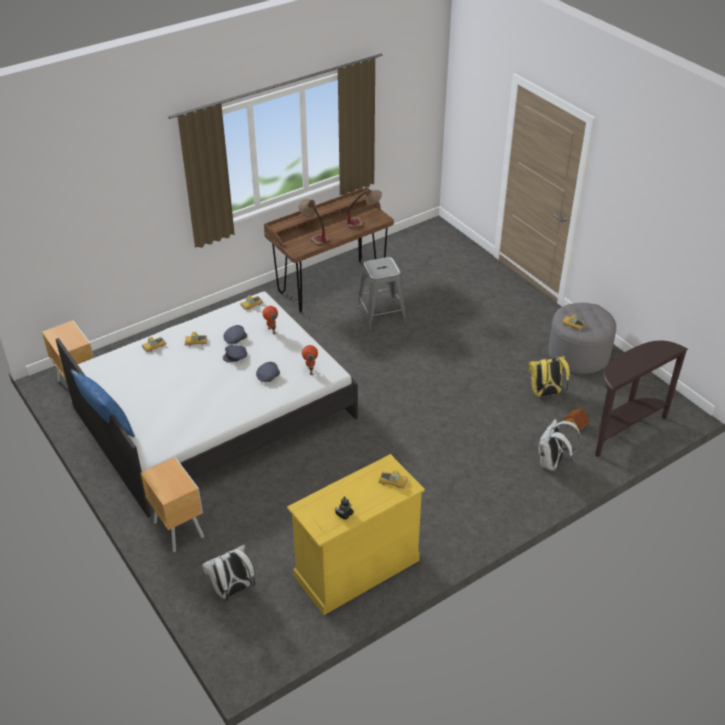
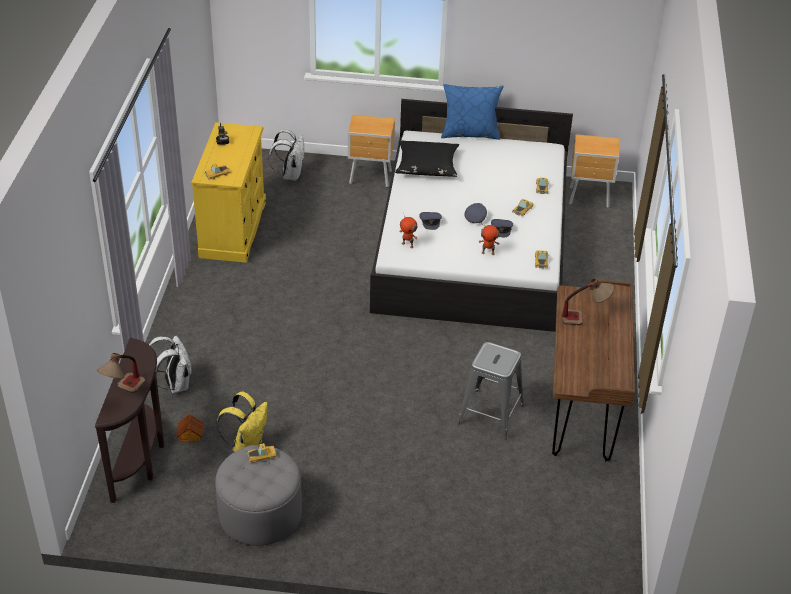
camera: 130 degrees right, 0 degrees up
(190, 419) = (427, 165): none -> black pillow
(363, 222) = (573, 367): table lamp -> table lamp (124, 392)

